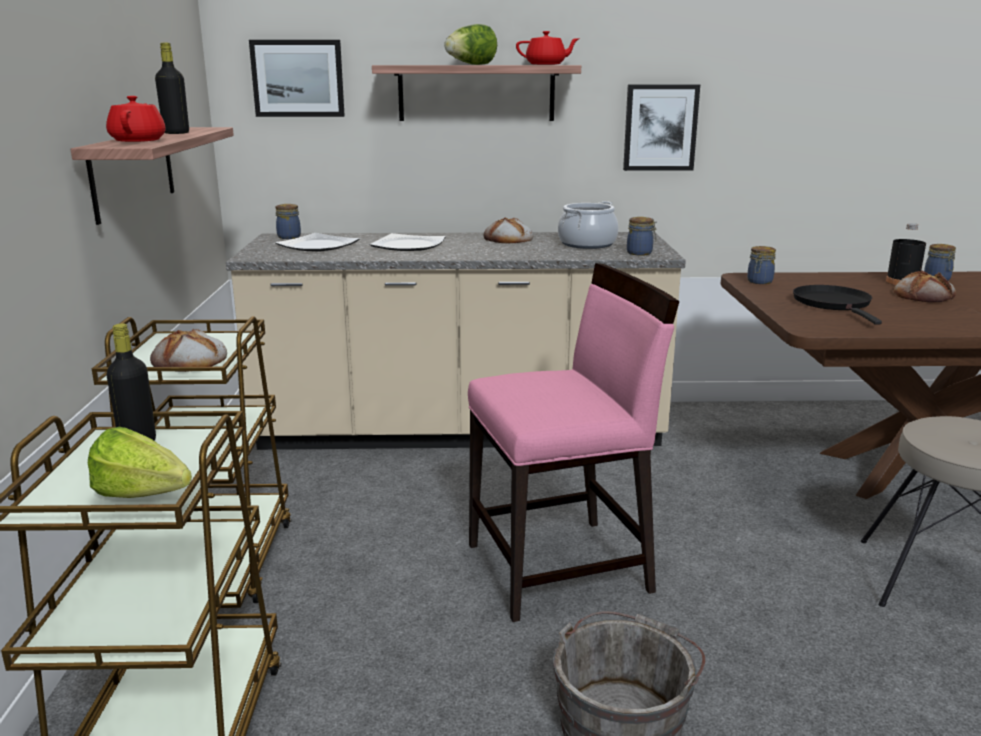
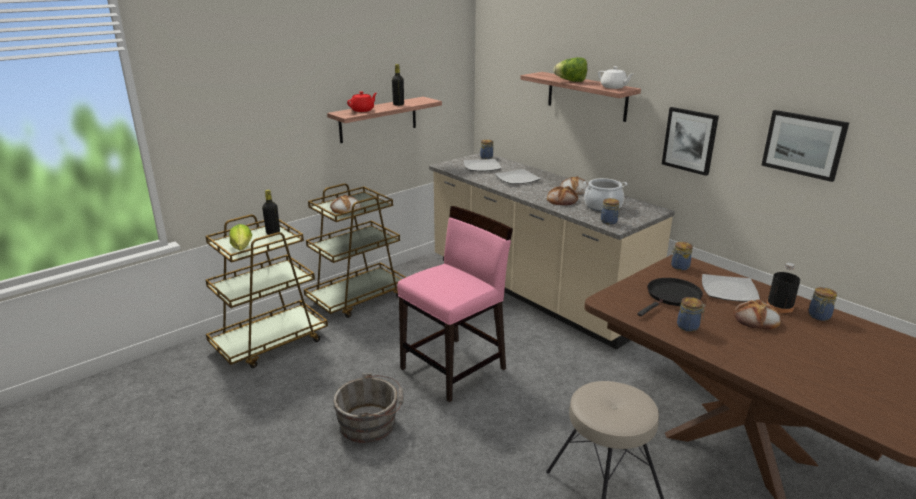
camera: 50 degrees right, 5 degrees up
(298, 78) = (508, 73): picture -> picture (804, 144)
(529, 249) = (562, 200): none -> bread
(546, 64) = (613, 87): red teapot -> white teapot
(560, 568) = (454, 368): pink chair -> pink chair turned 75 degrees counterclockwise
(843, 284) = (728, 290): none -> plate
(918, 319) = (689, 327): none -> jar

